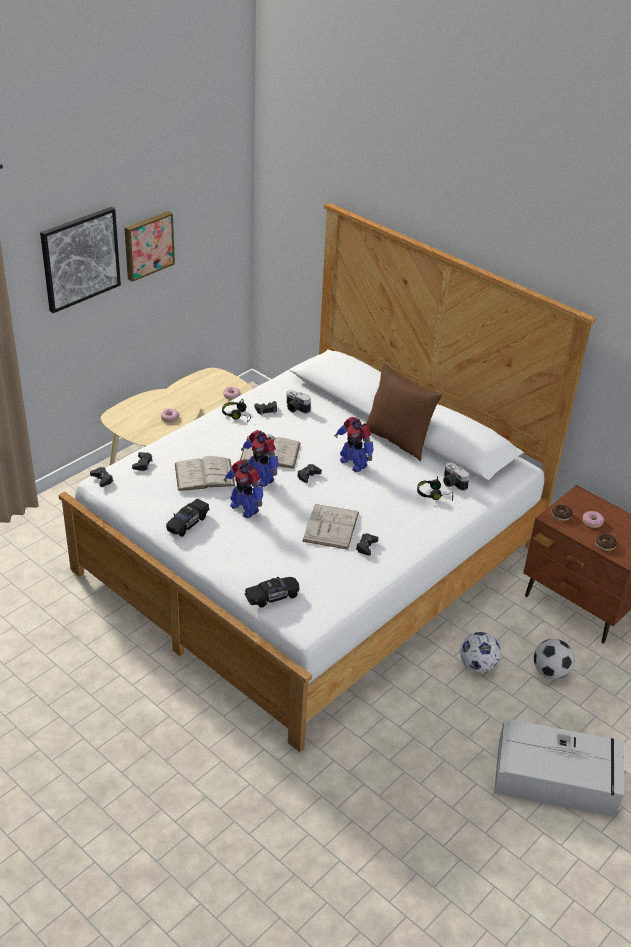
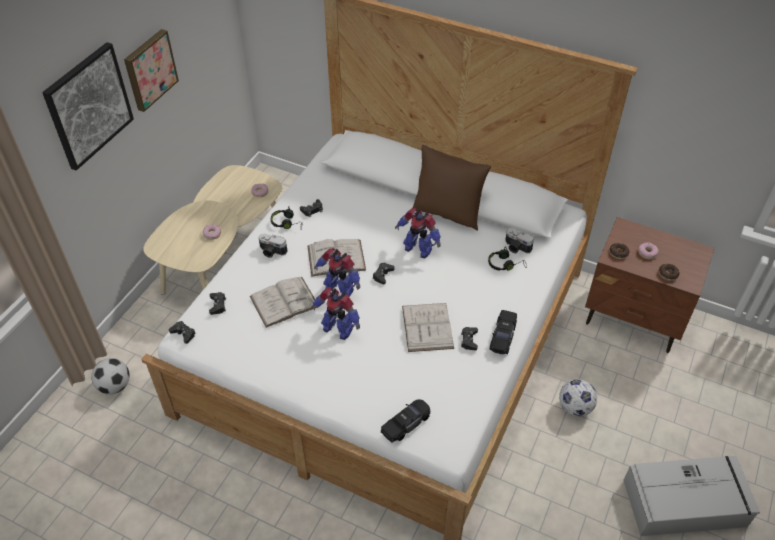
camera: 15 degrees left, 10 degrees up
(187, 523) = (289, 362): black toy car -> black toy car (502, 337)
(296, 409) = (339, 202): camera -> camera (272, 252)
(550, 672) = (637, 395): football -> football (115, 386)

